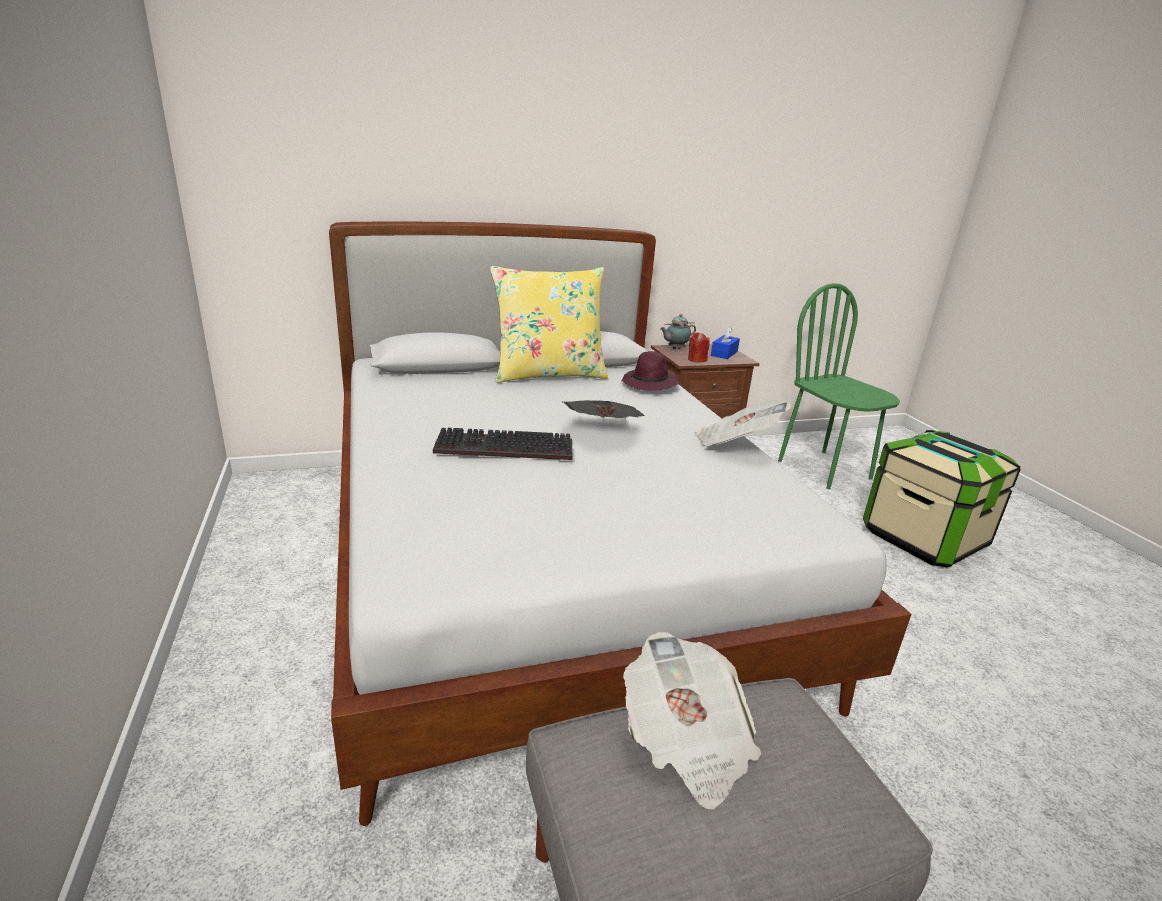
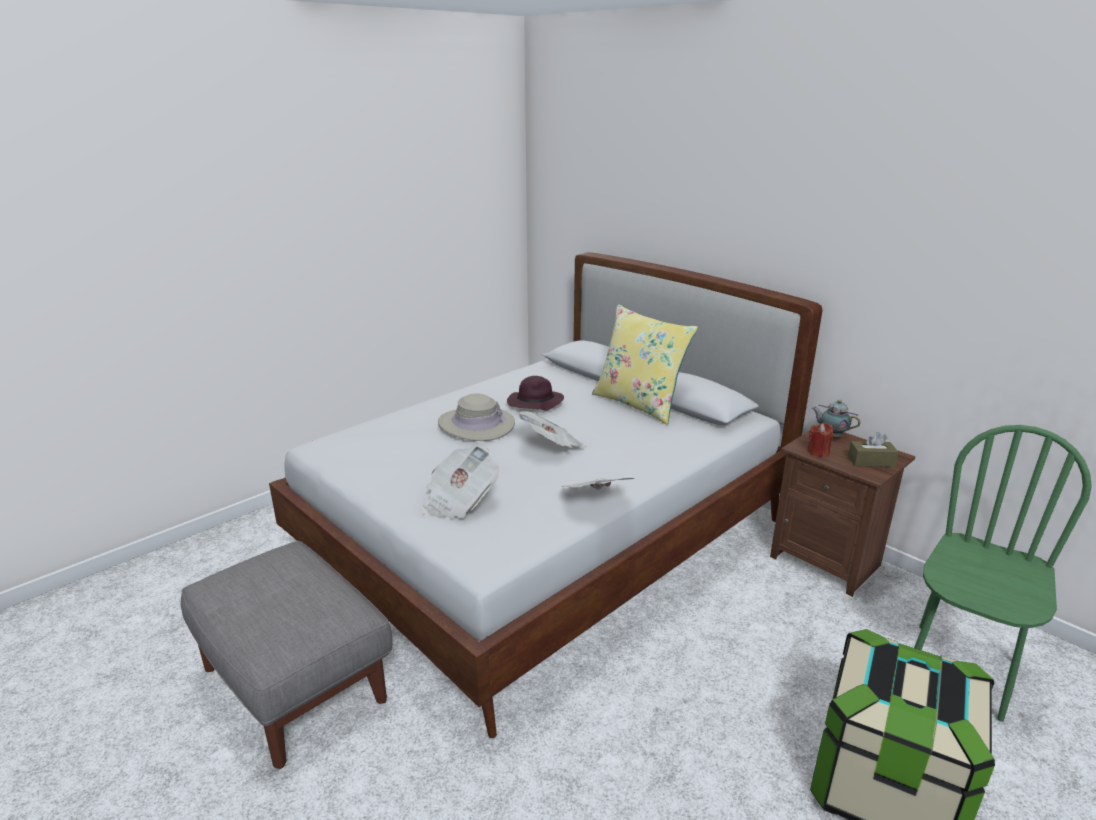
camera: 65 degrees right, 0 degrees up
(501, 449) = (476, 424): keyboard -> beige hat
(650, 384) = (681, 442): purple hat -> purple hat (534, 403)
(686, 743) = (294, 579): newspaper -> newspaper (459, 501)
(724, 353) = (871, 461): blue tissue box -> brown tissue box

